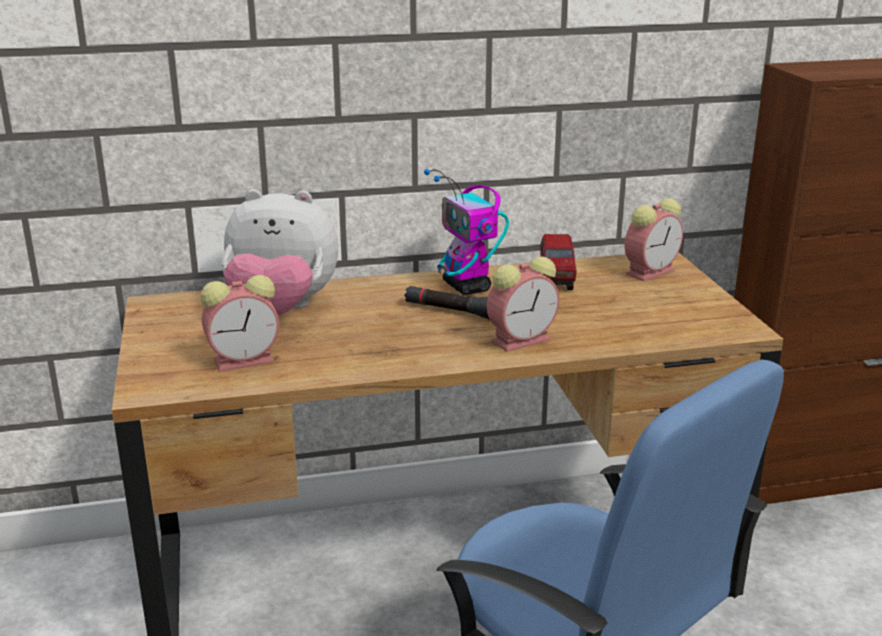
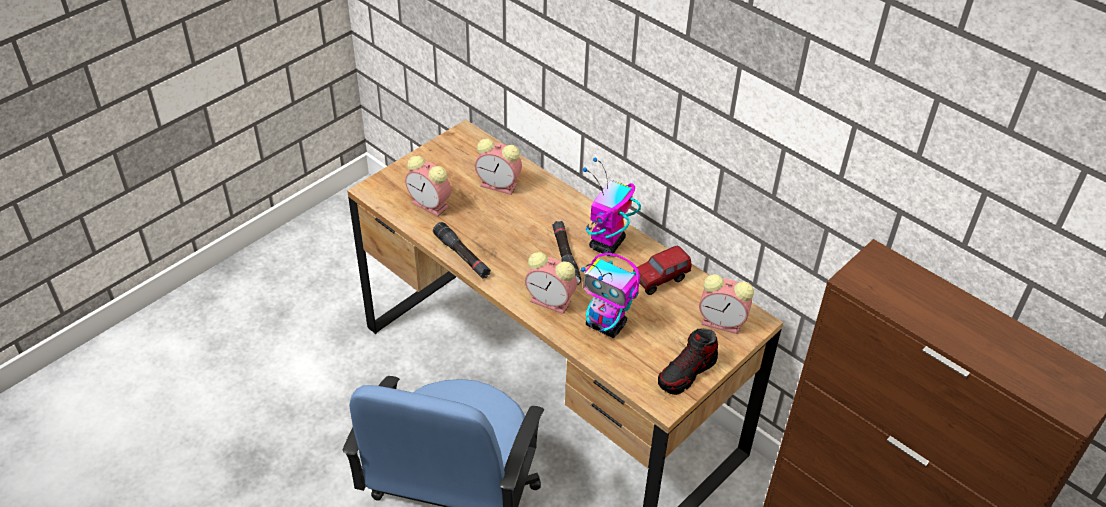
camera: 55 degrees right, 20 degrees up
(281, 311) = (500, 185): plush toy -> alarm clock
(371, 368) = (462, 256): none -> black flashlight
(595, 323) = (606, 325): none -> toy robot
(708, 306) = (687, 373): none -> shoe

